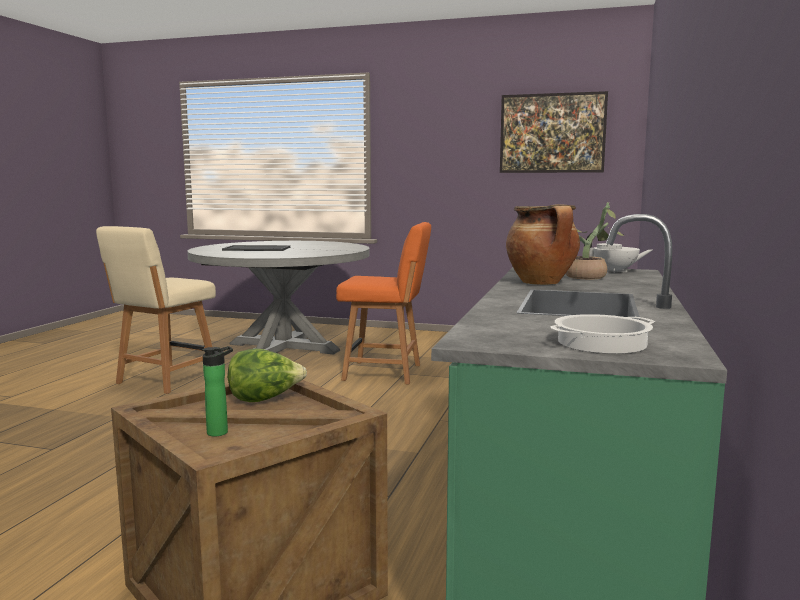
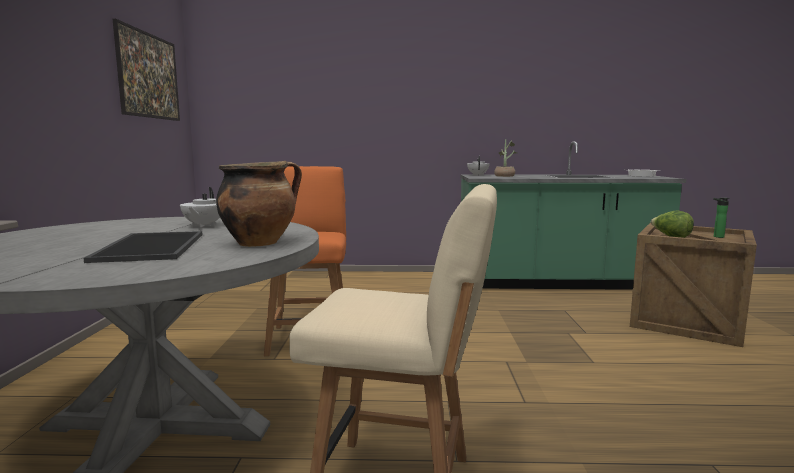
camera: 105 degrees left, 0 degrees up
(317, 250) = (203, 225): none -> white teapot
(542, 283) = (536, 177): cooking pot -> cooking pot (260, 243)

